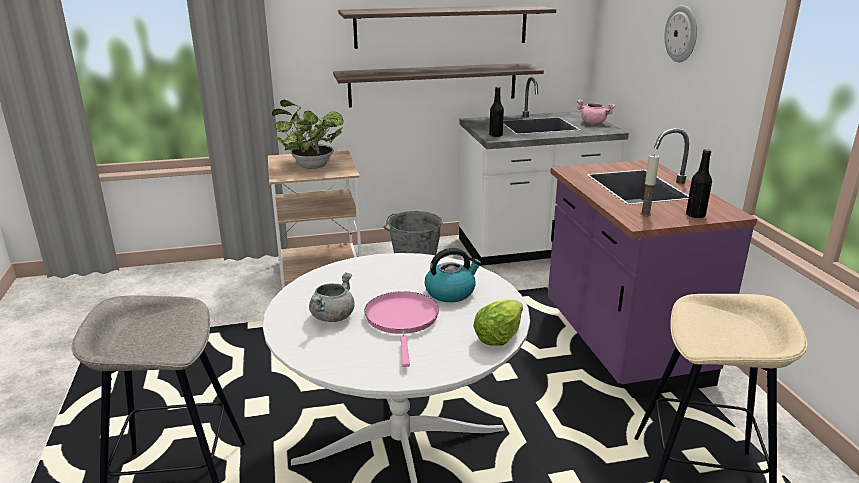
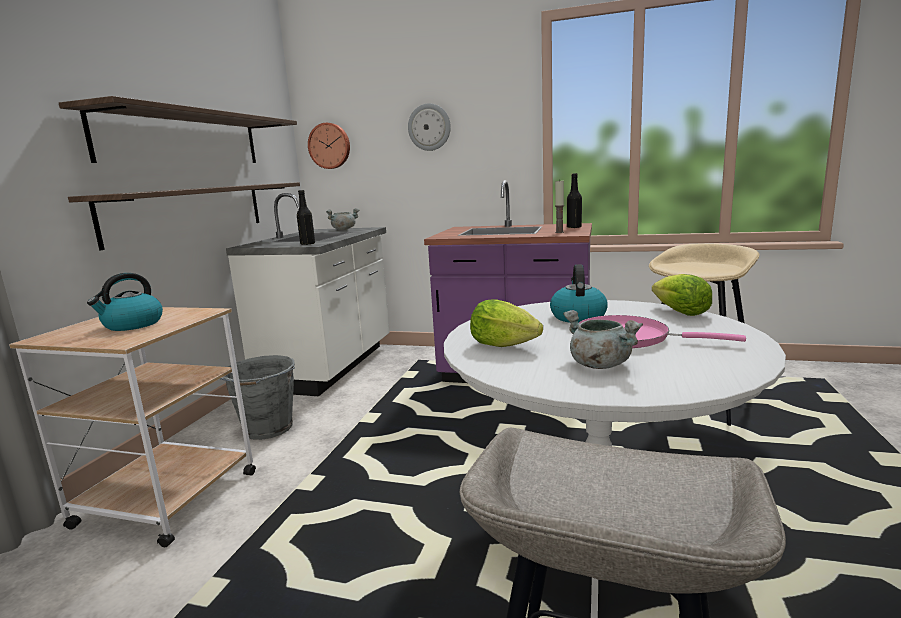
camera: 60 degrees left, 10 degrees down
(310, 166) = (132, 325): potted plant -> kettle
(357, 277) = (503, 345): none -> lettuce
(594, 123) = (344, 229): pink cooking pot -> grey cooking pot
(615, 29) = (330, 146): none -> wall clock

